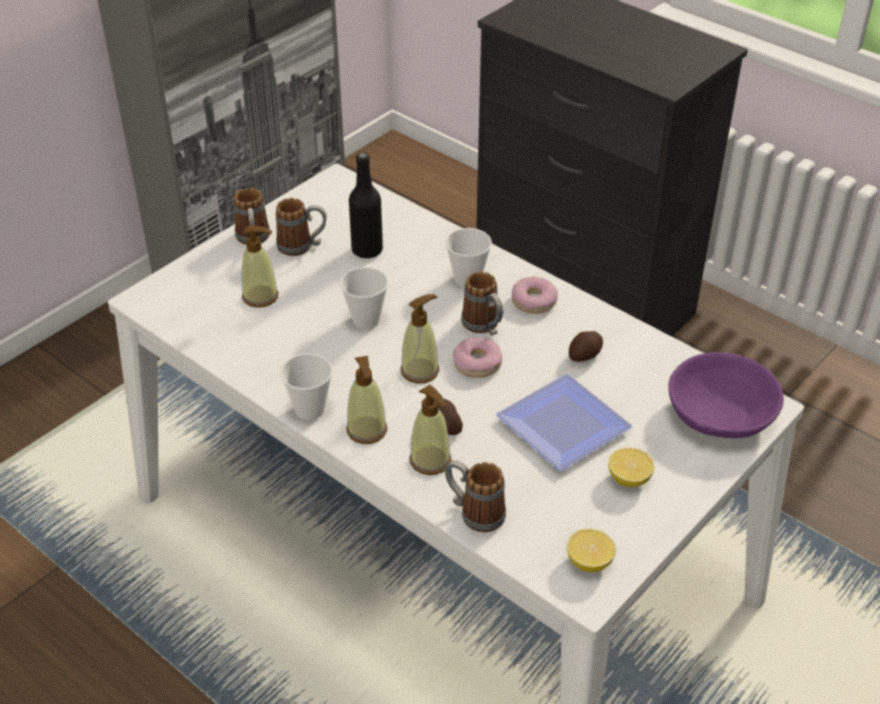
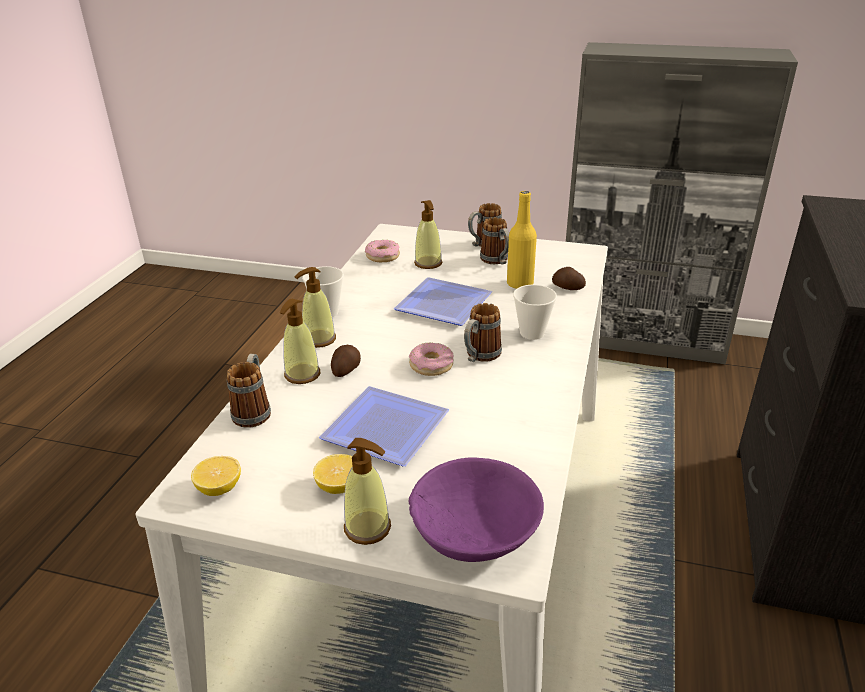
camera: 65 degrees right, 10 degrees down
(366, 319) = (440, 305): cup -> plate
(367, 250) = (520, 284): black bottle -> yellow bottle
(420, 370) = (401, 342): soap dispenser -> soap dispenser (368, 528)
(534, 301) = (537, 371): donut -> donut (383, 256)
(586, 355) = (490, 418): potato -> potato (567, 288)

